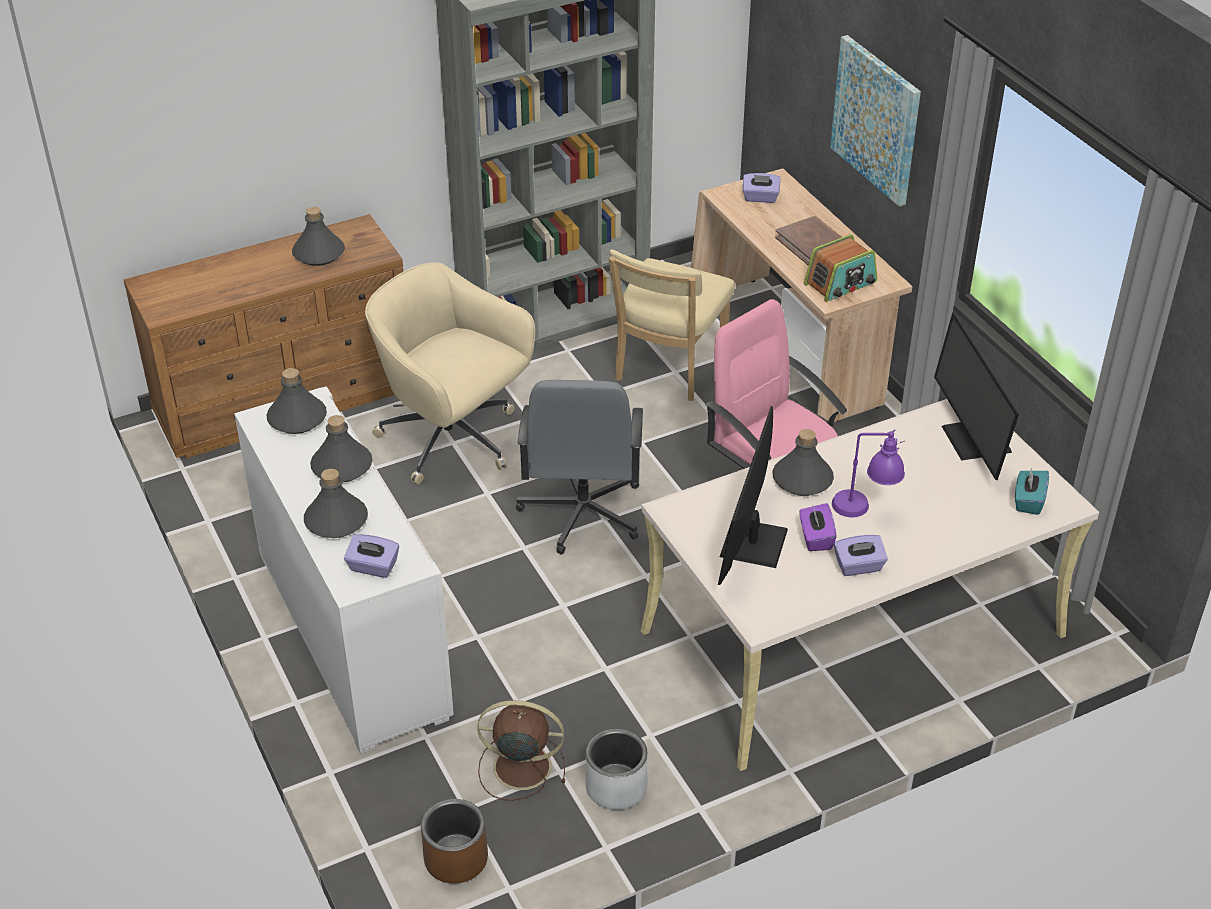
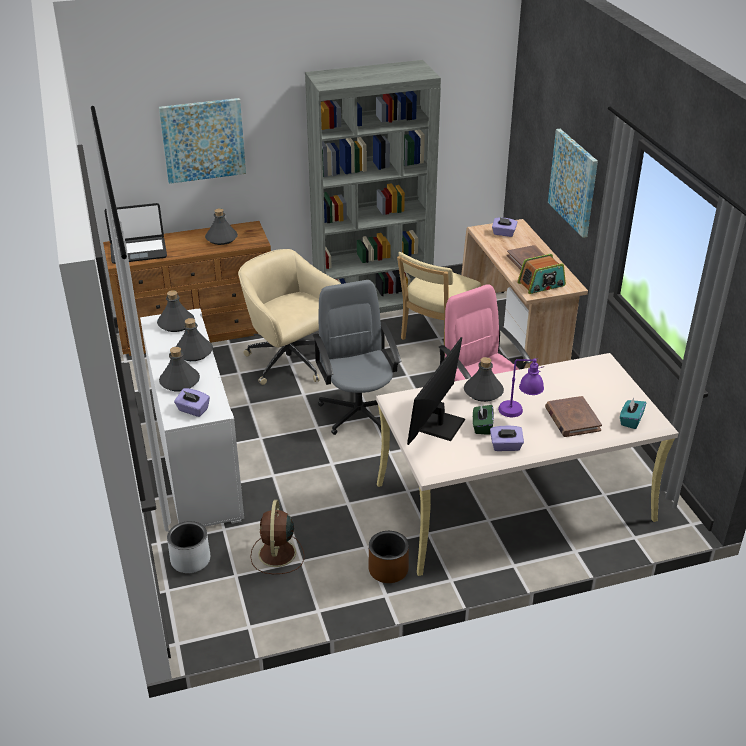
camera: 10 degrees right, 5 degrees down
(188, 290) = (138, 251): none -> laptop
(276, 99) = (203, 140): none -> picture
(455, 859) = (220, 604): brown planter -> brown planter (388, 570)
(519, 767) = (277, 554): brown fan -> brown fan turned 105 degrees counterclockwise
(582, 513) = (359, 412): grey office chair -> grey office chair turned 150 degrees clockwise
(615, 787) = (334, 575): grey planter -> grey planter (190, 560)
(815, 538) = (482, 426): purple tissue box -> green tissue box
(944, 509) = (572, 419): none -> brown book
(974, 439) = (604, 380): monitor -> none

